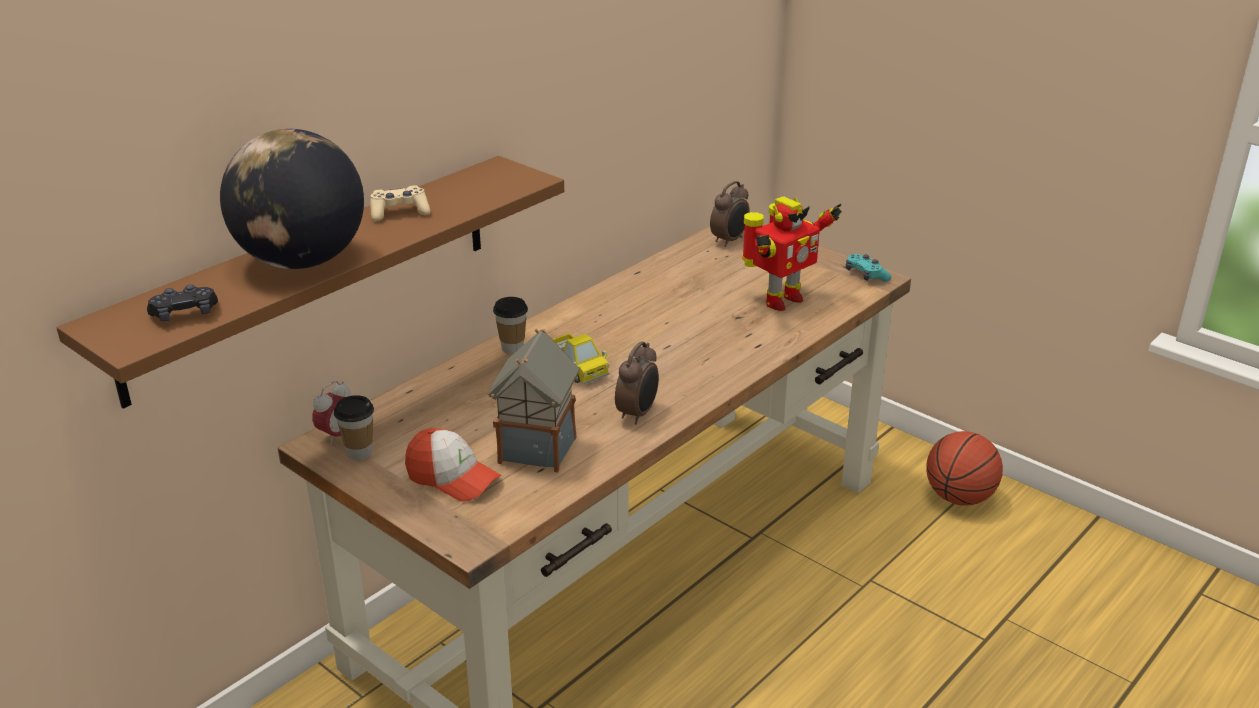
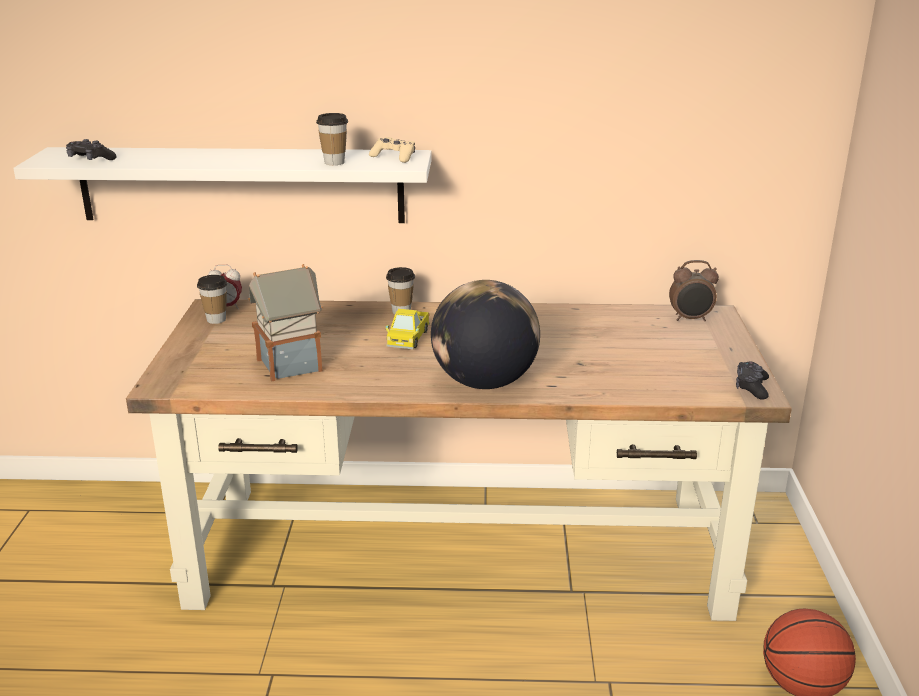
camera: 50 degrees right, 5 degrees down
(302, 261) = (192, 158): globe -> globe (484, 382)
(313, 275) = (241, 185): brown shelf -> white shelf
(399, 212) = (296, 156): beige game controller -> beige game controller (394, 157)
(452, 478) = (222, 354): cap -> none
(461, 204) = (334, 162): none -> cup
(638, 414) = (382, 379): alarm clock -> none
(780, 300) = (636, 369): toy robot -> none
(866, 275) = (751, 387): turquoise game controller -> black game controller

